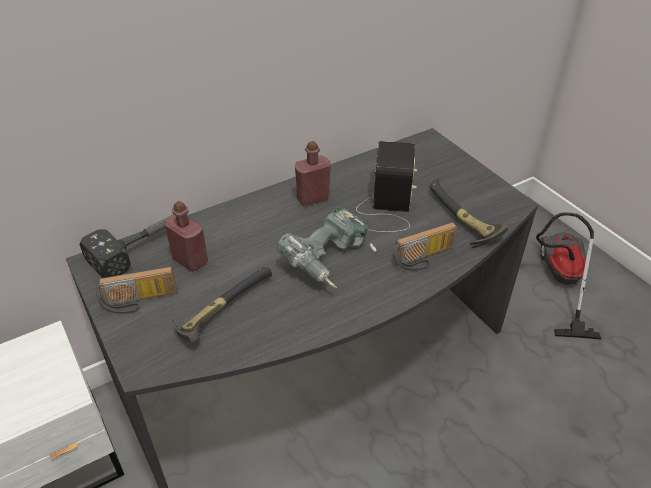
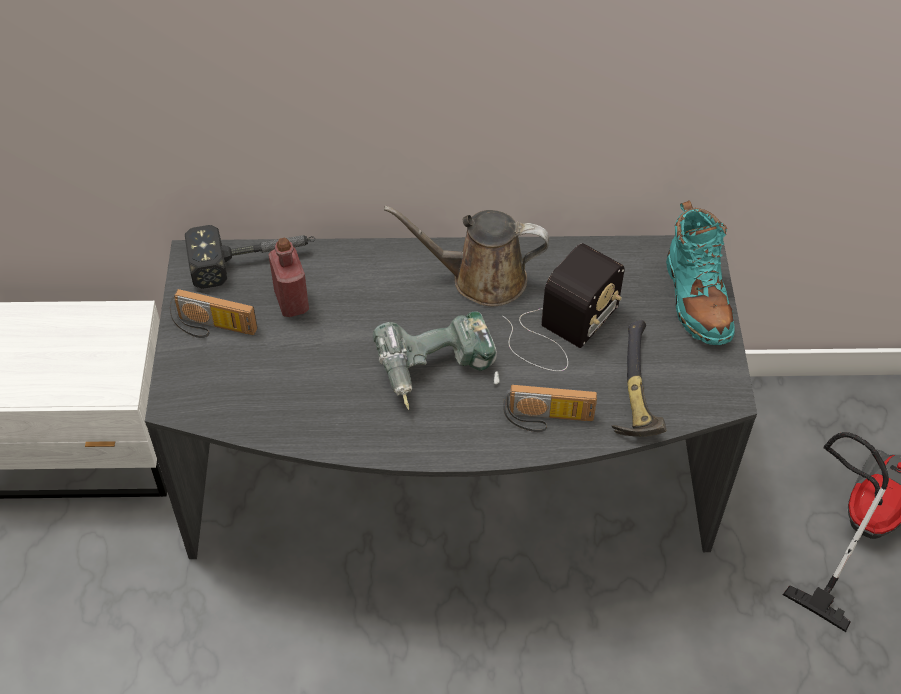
camera: 30 degrees right, 10 degrees up
(220, 310) = (284, 376): hammer -> none
(313, 198) = (481, 278): red bottle -> brown watering can
(449, 162) = (696, 299): none -> turquoise boot

